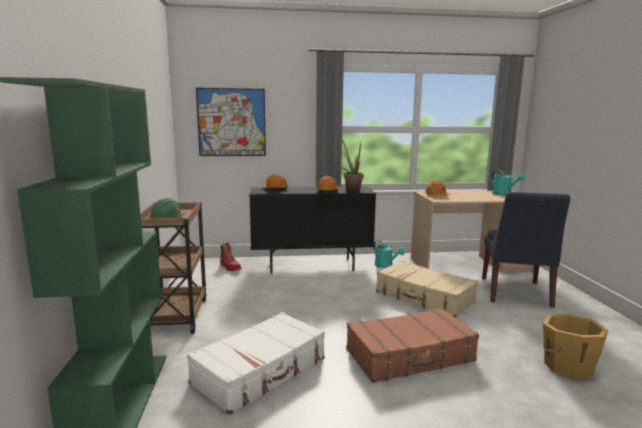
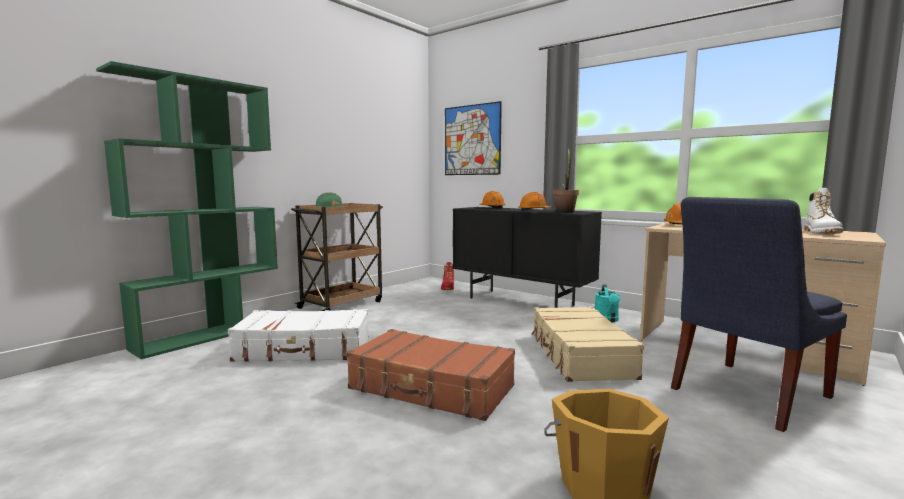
camera: 45 degrees right, 5 degrees down
(504, 194) = (821, 233): turquoise watering can -> white boot

